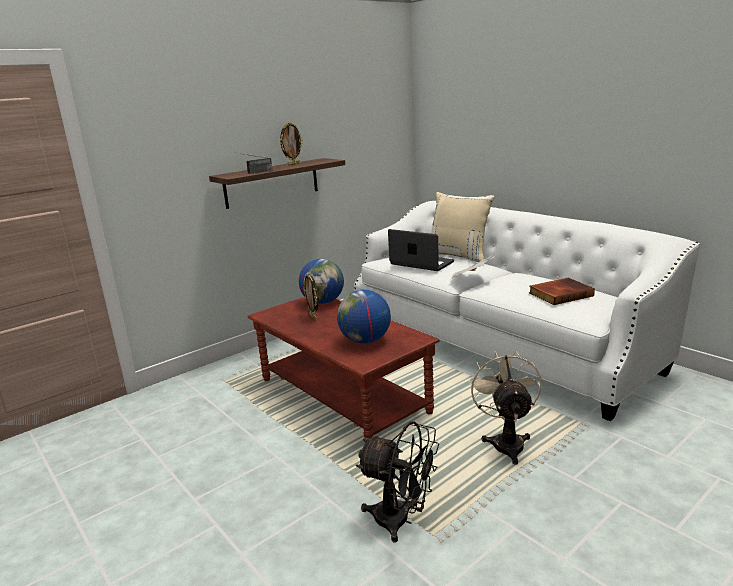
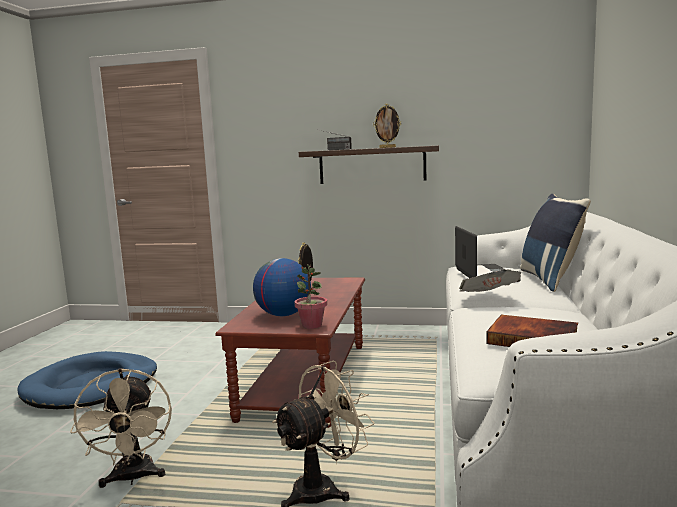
camera: 50 degrees right, 10 degrees down
(158, 510) = (92, 385): none -> blue dog bed
(323, 302) = (344, 284): globe -> none
(401, 520) = (133, 478): black fan -> beige fan
(410, 338) = (312, 325): none -> potted plant
(459, 255) = (551, 280): beige pillow -> blue pillow

